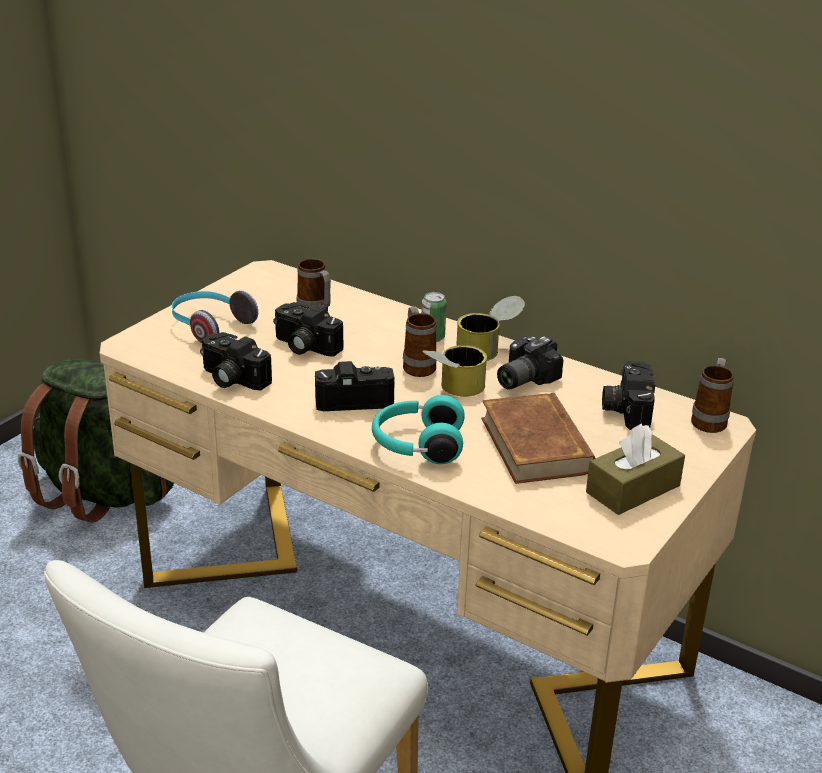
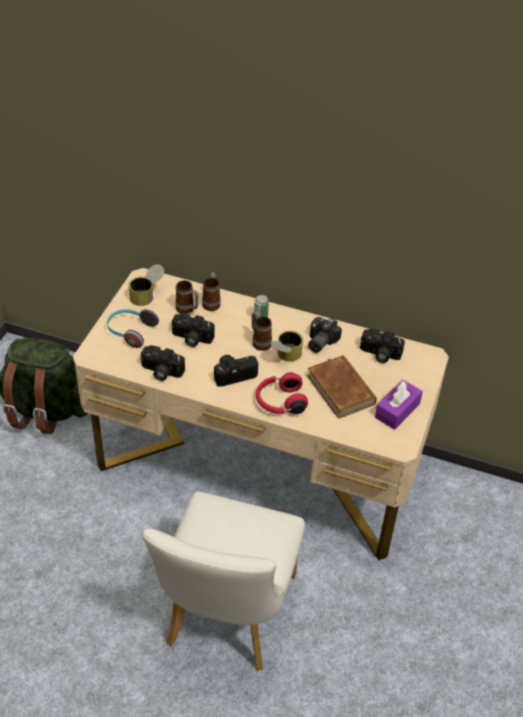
camera: 15 degrees left, 15 degrees up
(417, 446) = (280, 402): turquoise headphones -> red headphones
(488, 349) = (294, 321): can -> can (147, 295)
(625, 408) = (379, 354): camera -> camera turned 60 degrees counterclockwise
(633, 489) = (397, 411): brown tissue box -> purple tissue box
(710, 420) = (424, 354): mug -> mug (212, 302)

